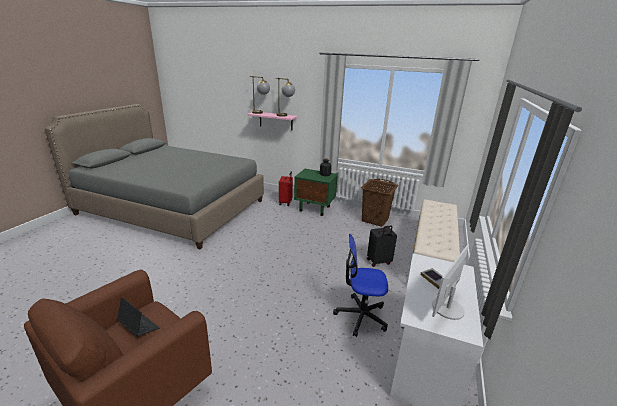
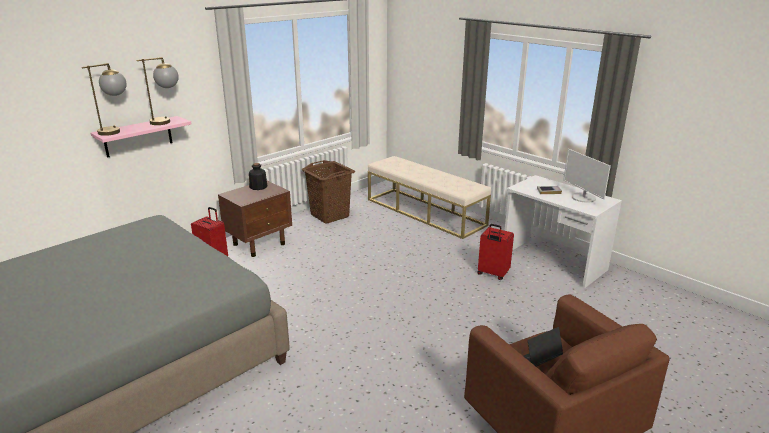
camera: 65 degrees left, 0 degrees up
(315, 209) = (259, 244): green nightstand -> brown nightstand
(361, 316) = (492, 274): office chair -> red suitcase
(379, 262) = (416, 240): black suitcase -> none

